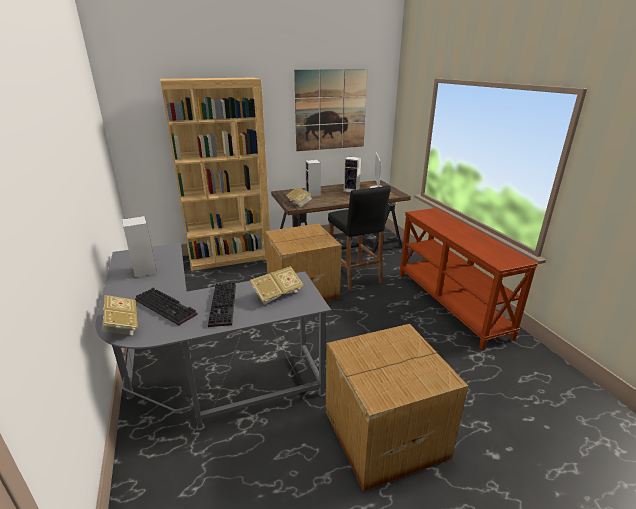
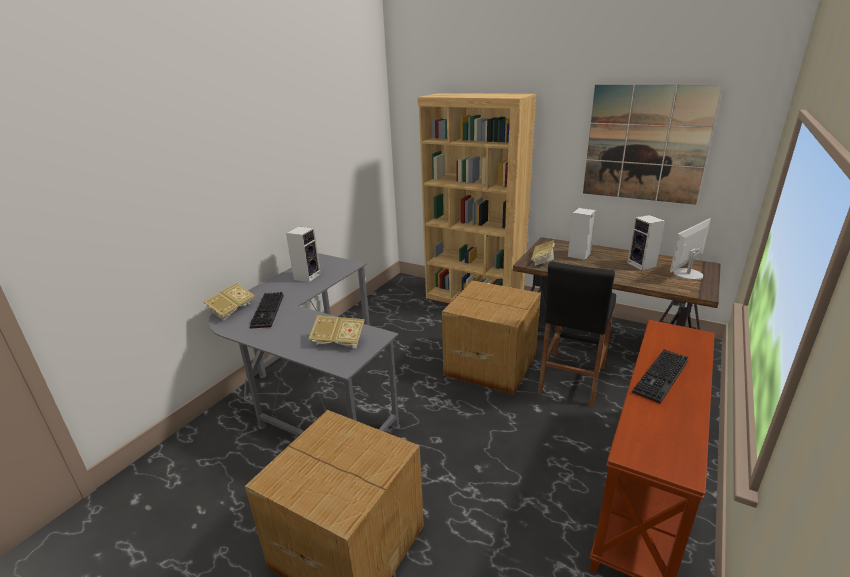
camera: 50 degrees right, 0 degrees up
(224, 305) = (295, 329): keyboard -> keyboard (662, 378)

